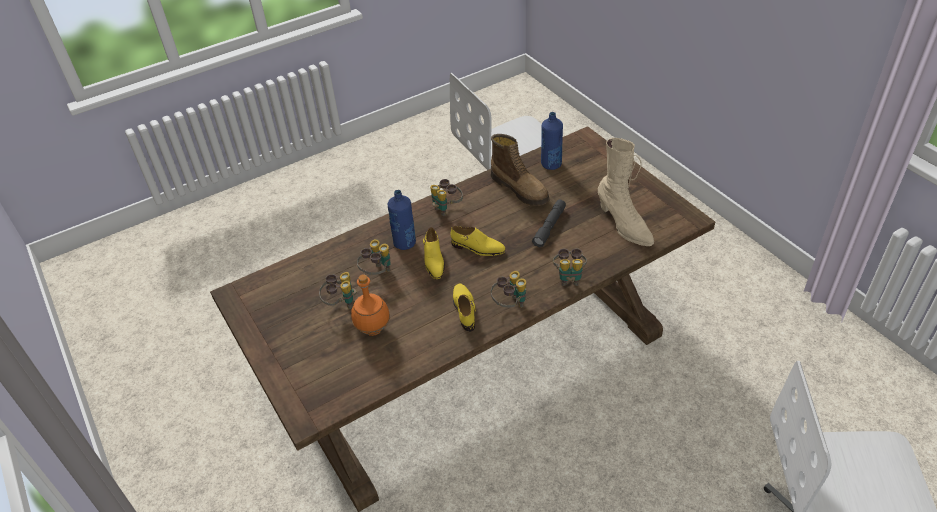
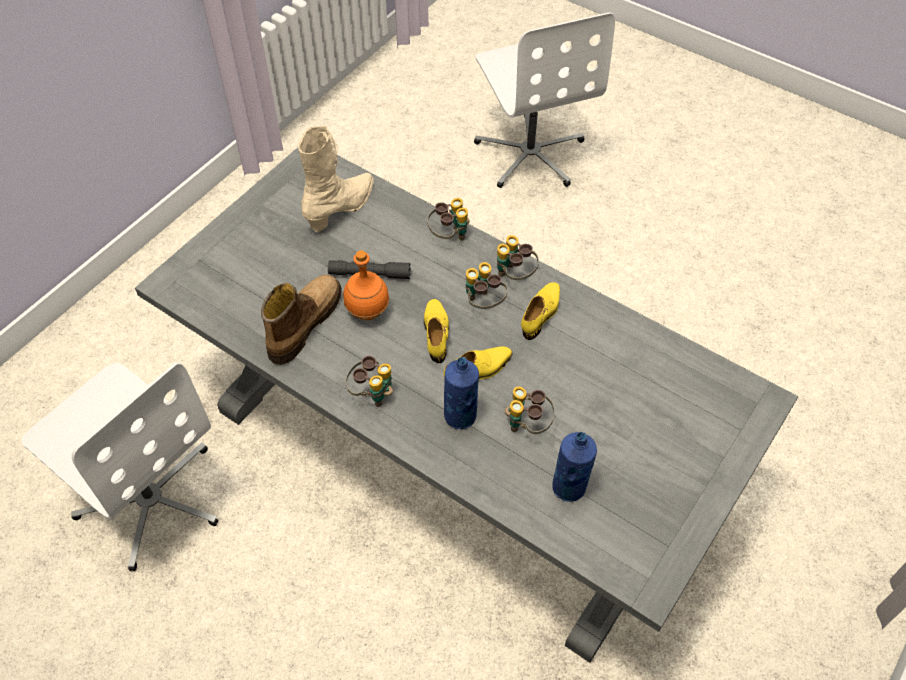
camera: 115 degrees left, 10 degrees up
(341, 303) = (597, 442): binoculars -> binoculars (483, 303)
(373, 329) = (616, 389): orange bottle -> orange bottle (367, 312)
(464, 309) = (541, 313): yellow shoe -> yellow shoe turned 150 degrees clockwise
(475, 359) = (451, 450): brown dining table -> grey dining table
(551, 164) = (239, 304): blue bottle -> blue bottle (569, 487)

